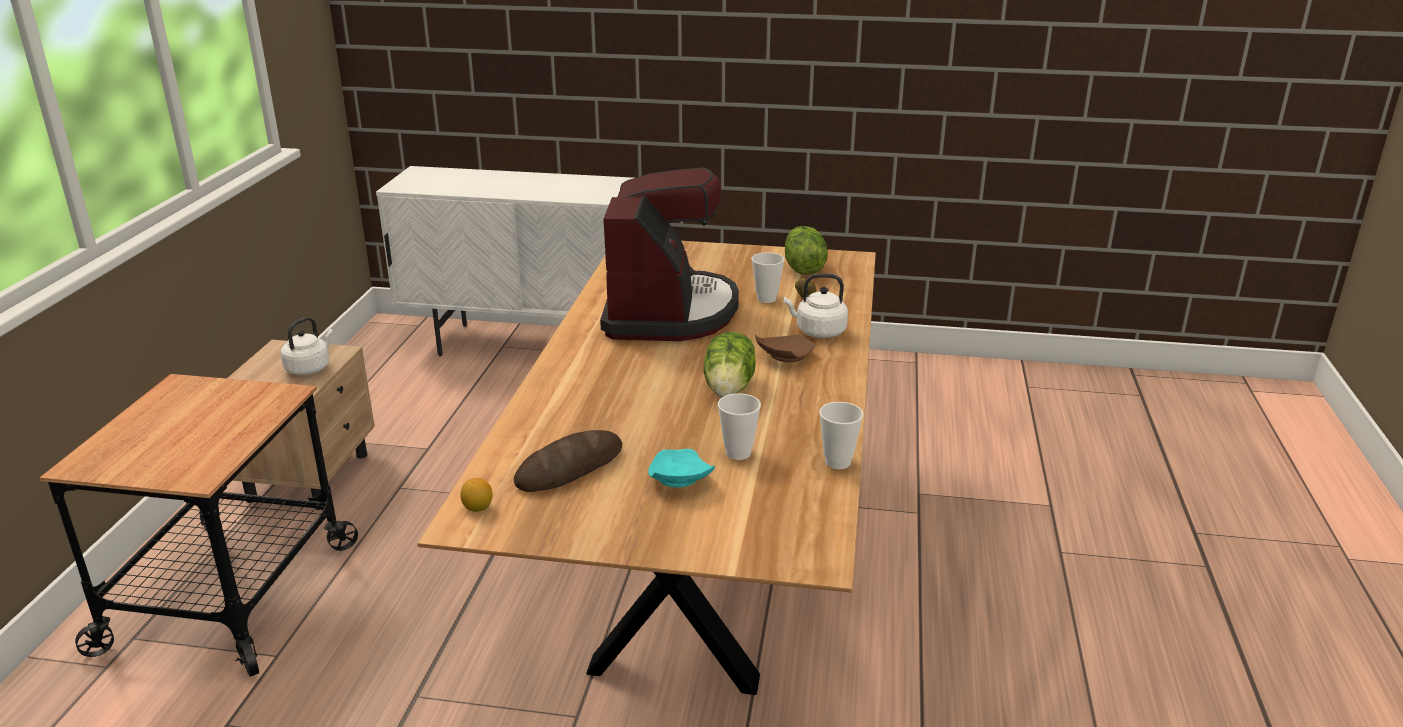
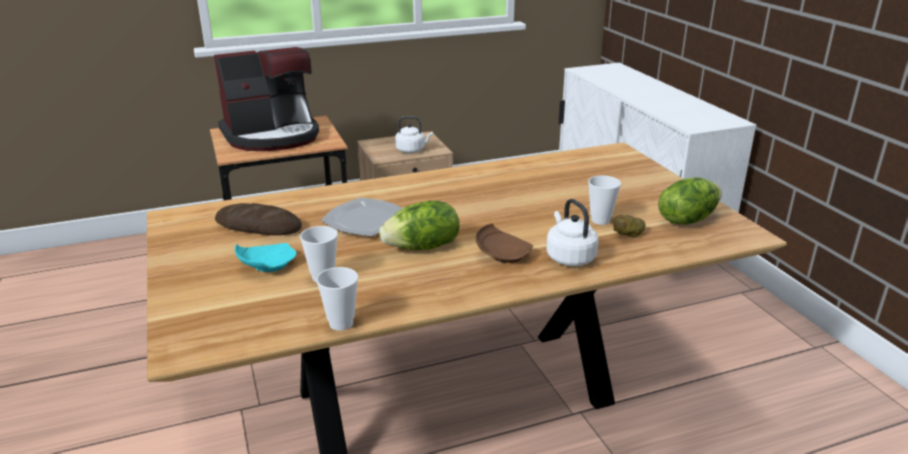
camera: 60 degrees right, 0 degrees up
(478, 508) = (192, 215): lemon -> none
(632, 402) = (365, 220): none -> plate
(668, 312) = (521, 192): coffee machine -> coffee machine (272, 136)

